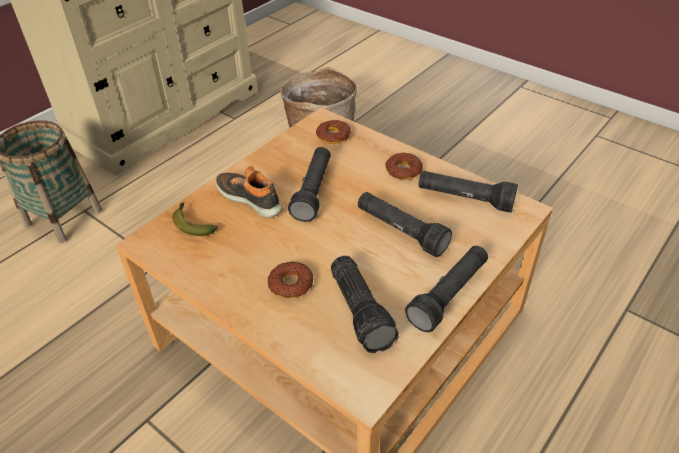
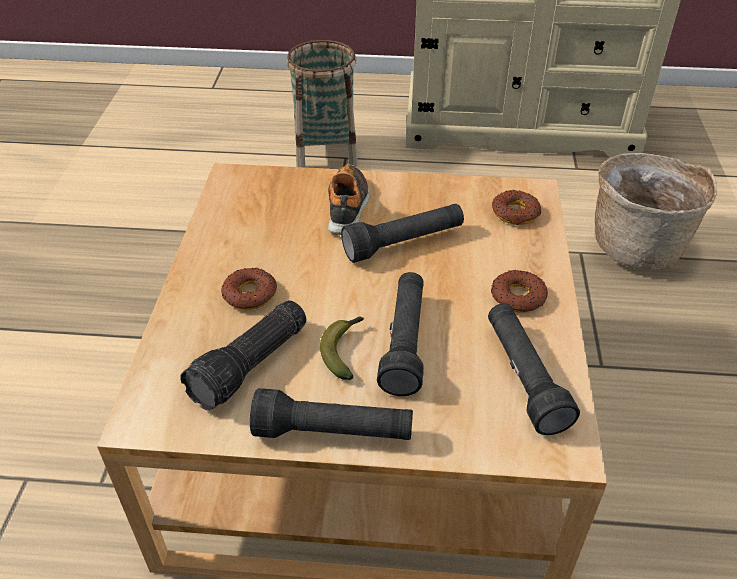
camera: 55 degrees right, 0 degrees up
(192, 224) = (277, 190): banana -> banana (344, 350)

